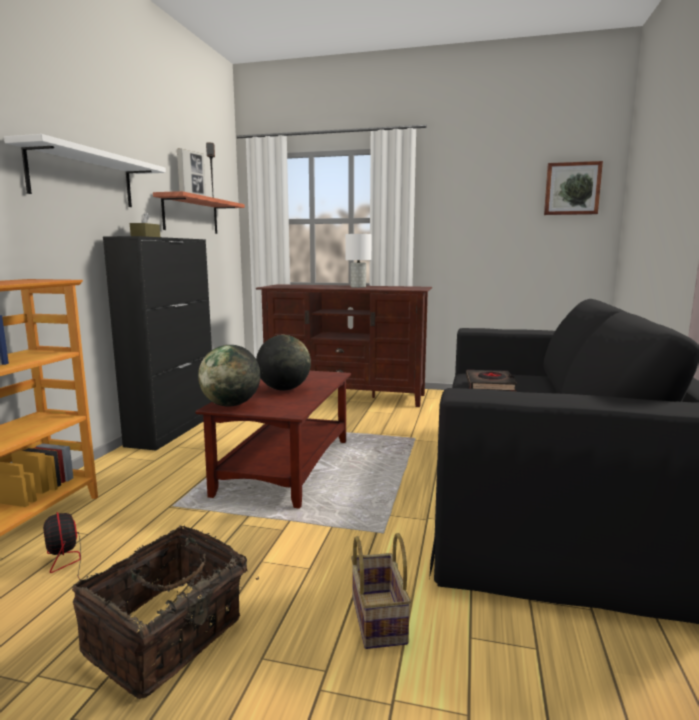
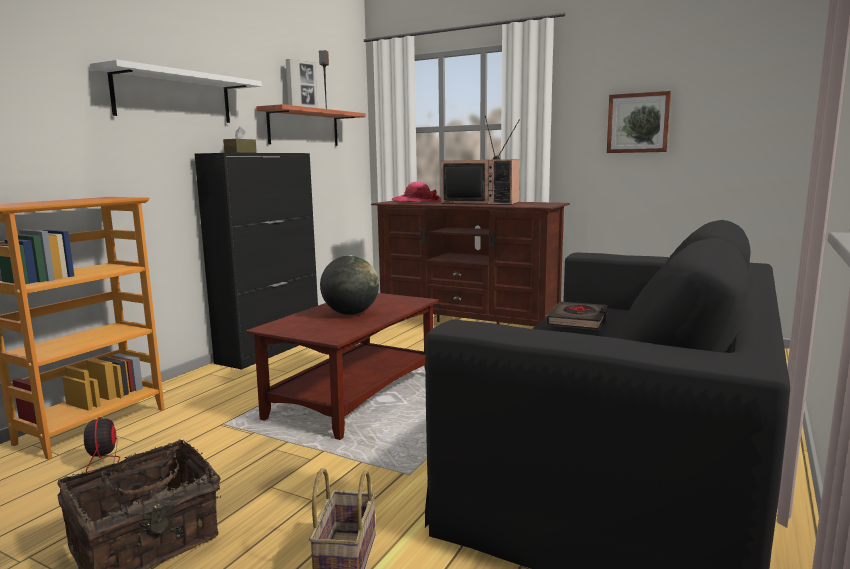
camera: 15 degrees right, 0 degrees up
(231, 405) = (283, 326): globe -> none
(296, 286) = (416, 201): none -> hat
(358, 287) = (481, 203): white table lamp -> television
(572, 189) = (749, 79): picture -> picture (638, 123)

